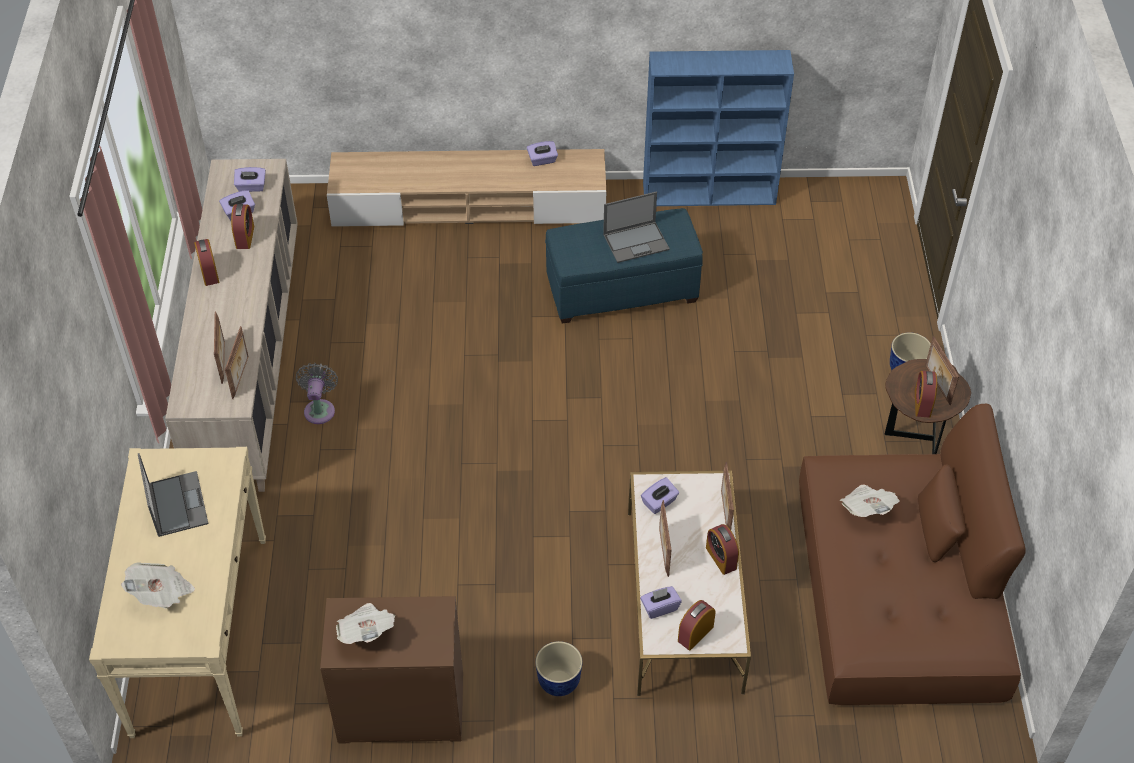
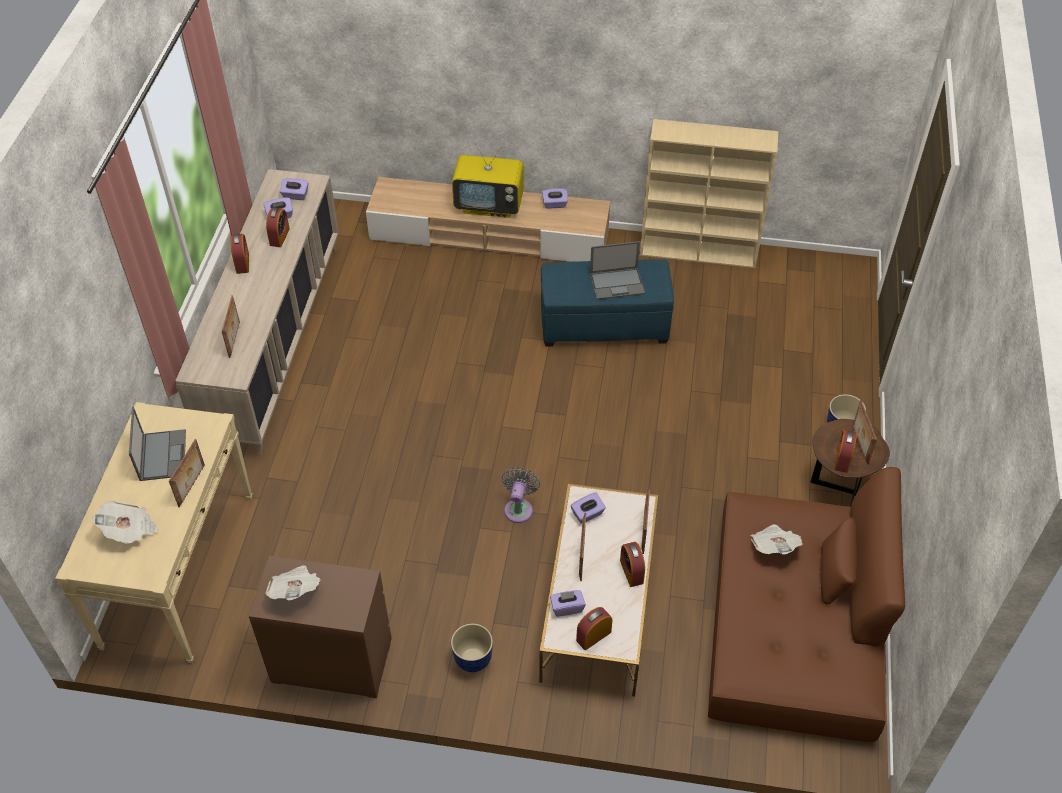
camera: 10 degrees right, 0 degrees up
(241, 377) = (246, 354): picture frame -> picture frame (192, 486)
(320, 409) = (324, 392): grey fan -> grey fan (519, 508)
(468, 170) = (490, 205): none -> television
(710, 193) = (699, 251): blue bookcase -> beige bookcase

